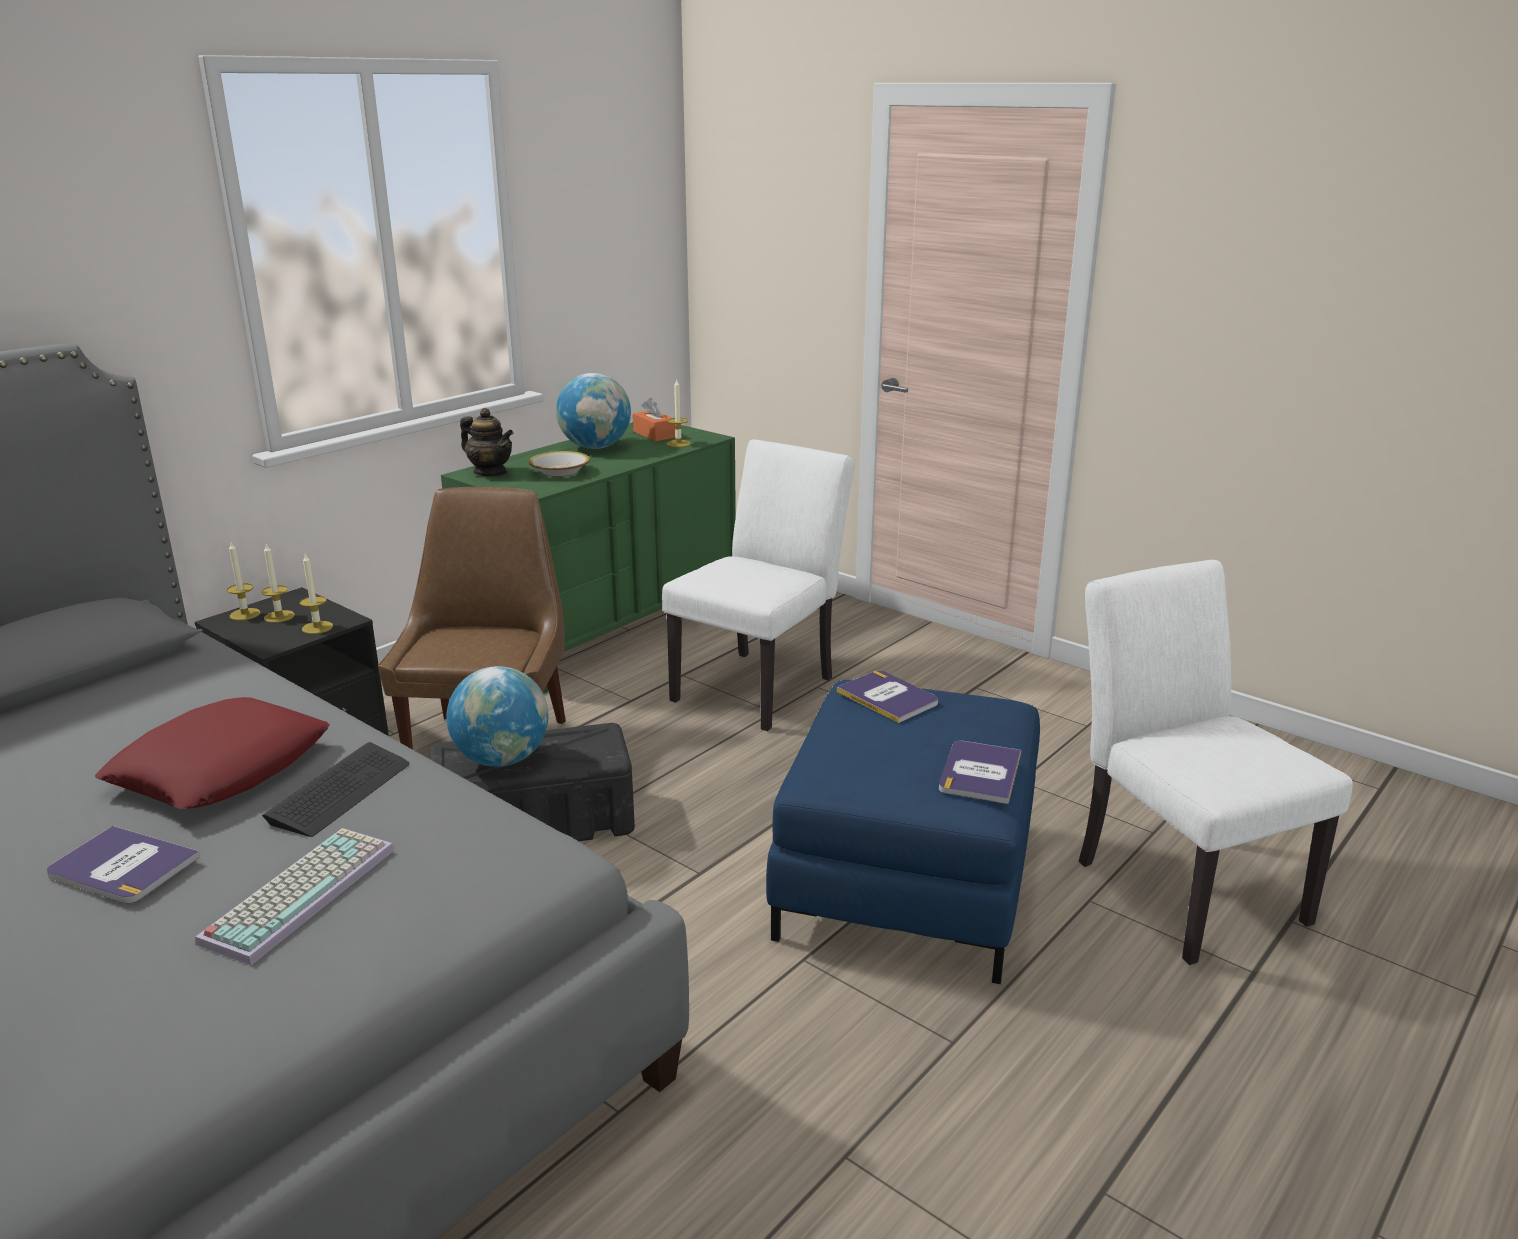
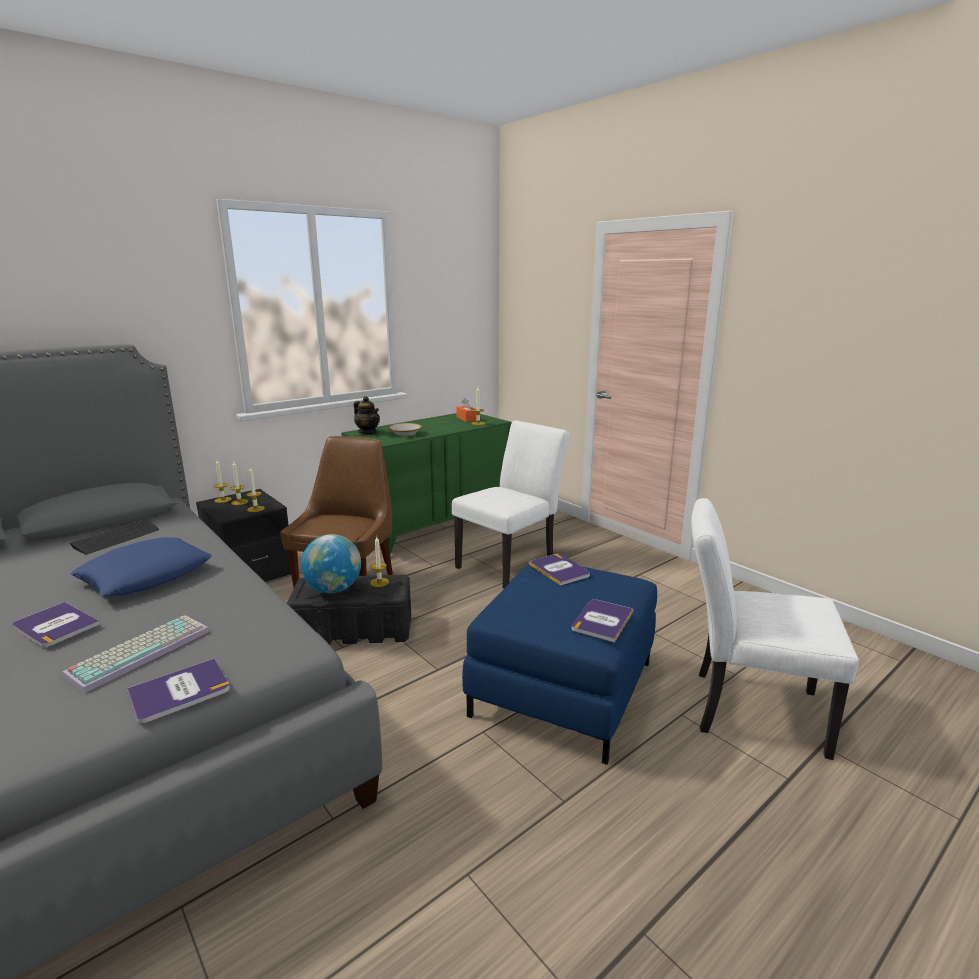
camera: 10 degrees right, 5 degrees down
(221, 767) = (146, 575): red pillow -> blue pillow
(340, 792) = (200, 595): keyboard -> keyboard (117, 538)
(406, 946) = (179, 691): none -> book
(575, 740) = (379, 582): none -> candle
(595, 447) = (431, 423): globe -> none
(1178, 882) = (745, 709): white chair -> white chair turned 60 degrees counterclockwise

